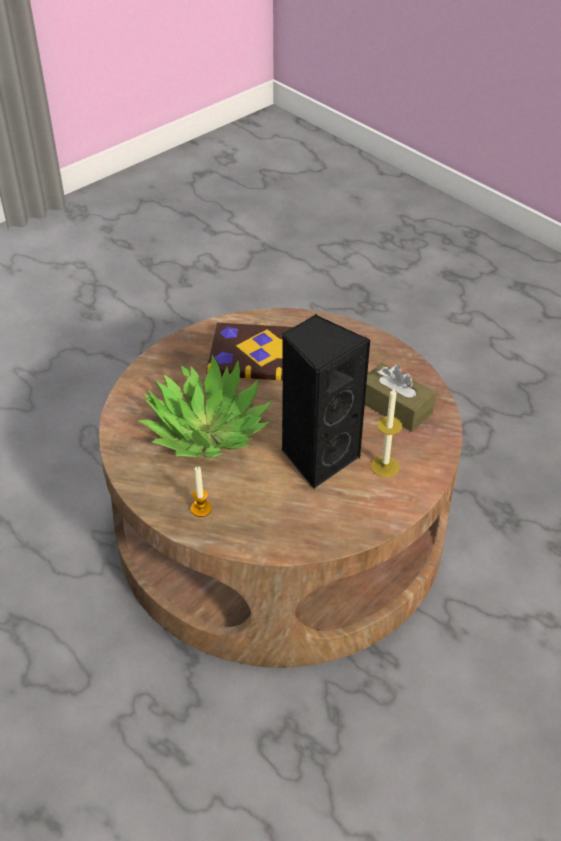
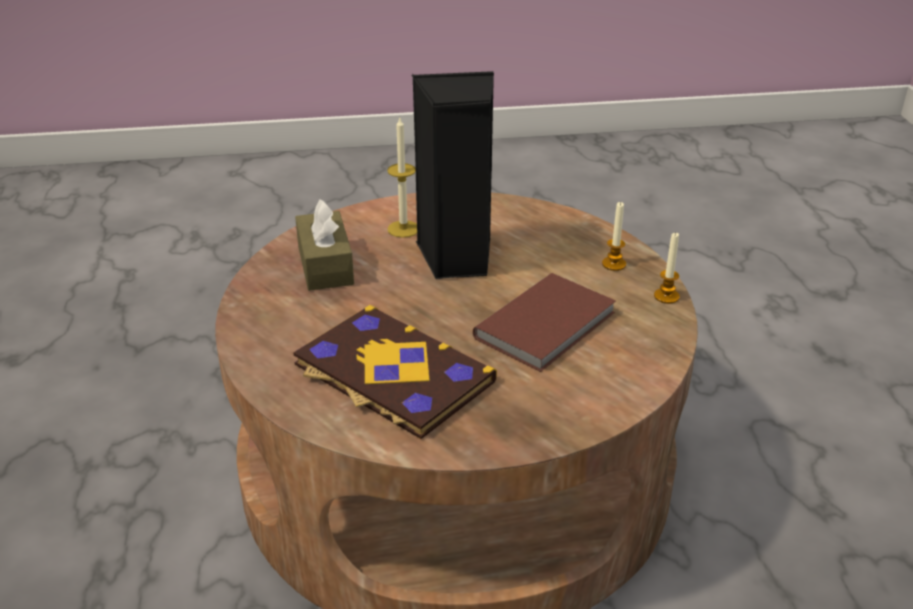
camera: 145 degrees left, 10 degrees down
(143, 494) = (666, 296): none -> candle
(206, 429) = (549, 325): potted plant -> brown book

